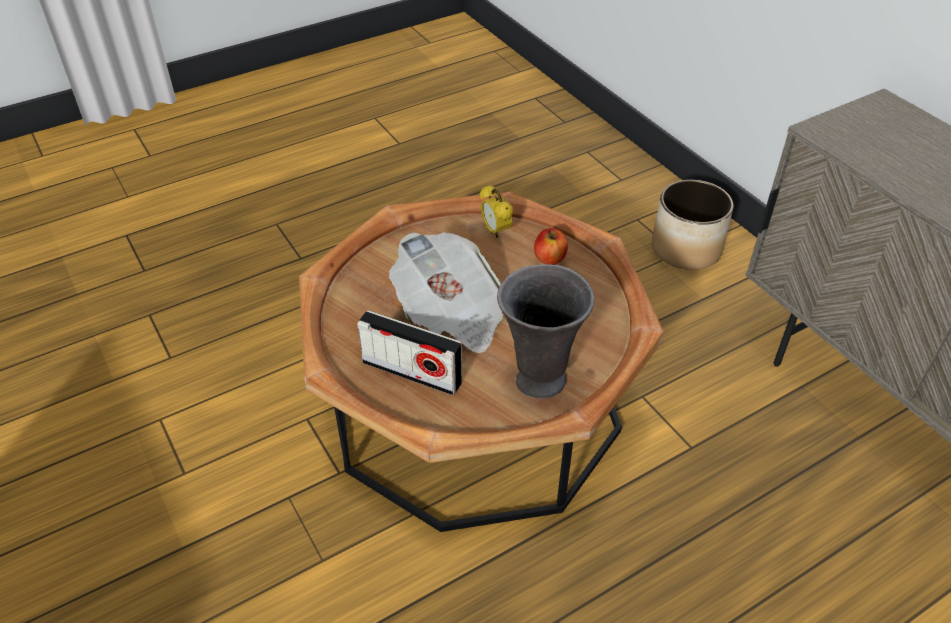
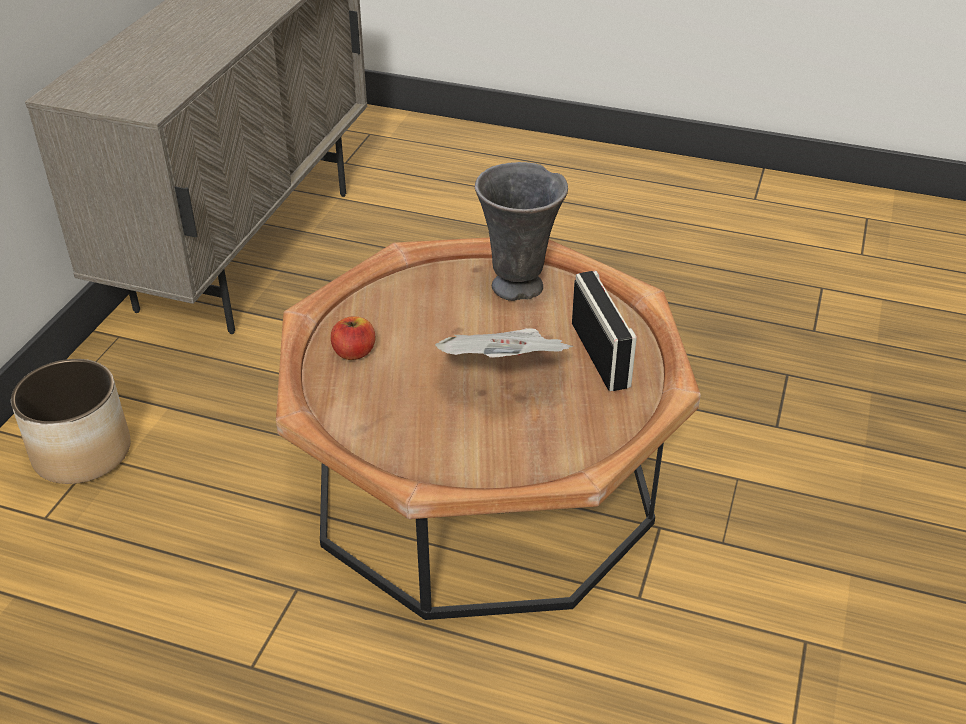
camera: 130 degrees left, 5 degrees down
(495, 231) = (348, 409): alarm clock -> none

